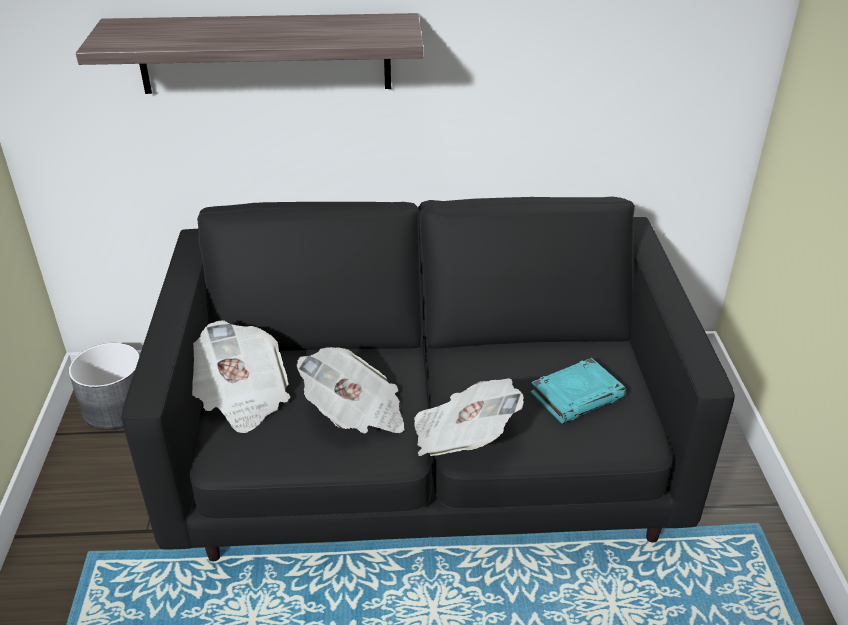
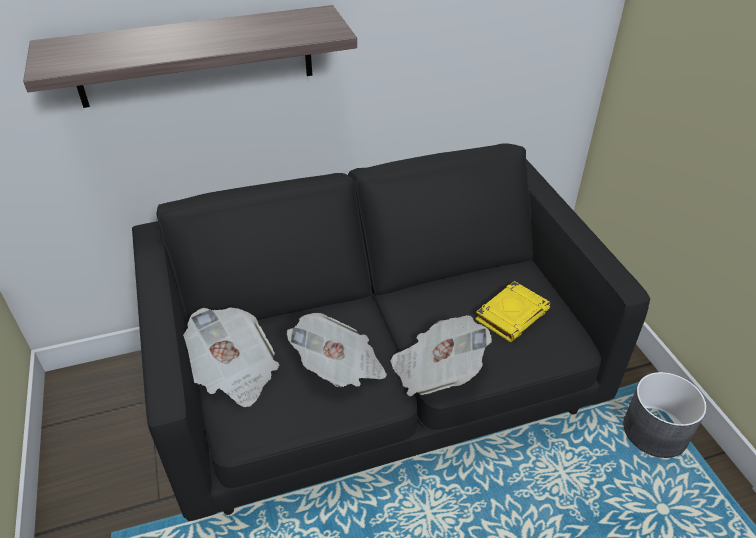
camera: 15 degrees left, 5 degrees up
(117, 407) = (92, 390): grey planter -> grey planter (655, 431)
(577, 395) = (512, 314): turquoise book -> yellow book

